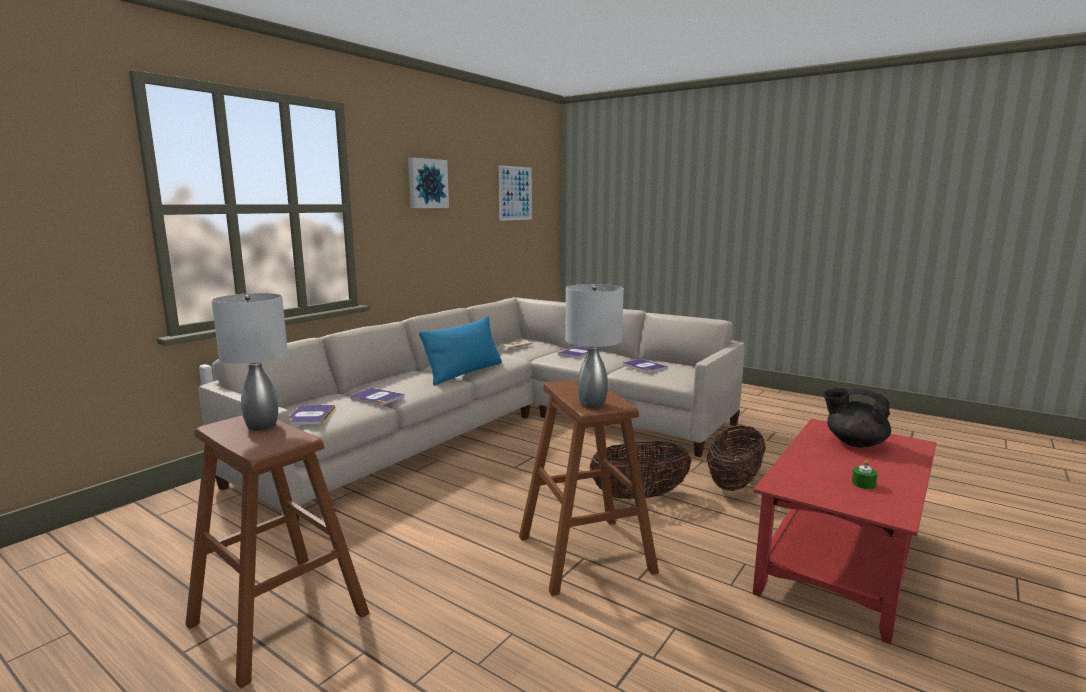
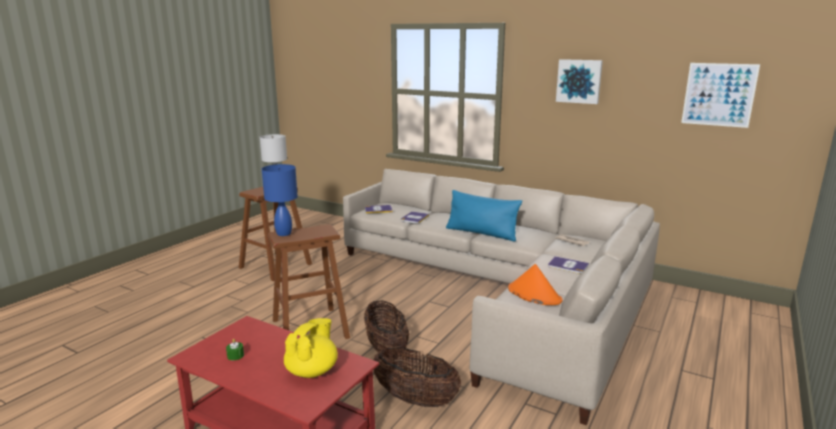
camera: 85 degrees right, 5 degrees up
(591, 404) = (284, 233): grey table lamp -> blue table lamp
(644, 366) = (534, 294): book -> orange hat
(854, 443) = (312, 371): black teapot -> yellow teapot

